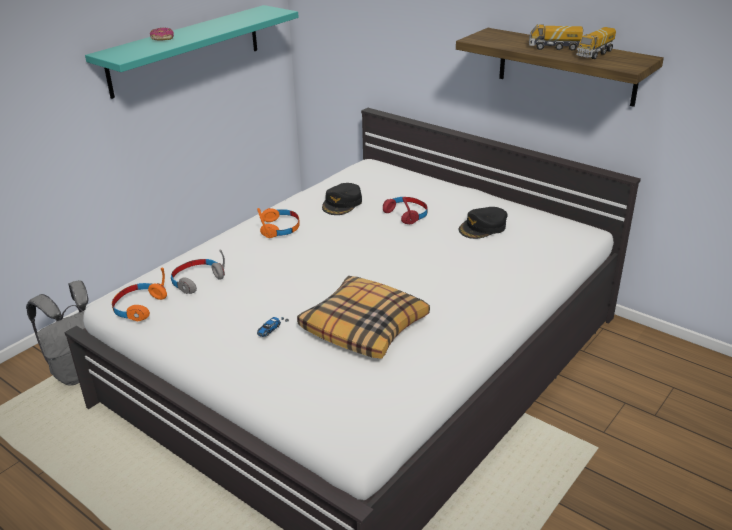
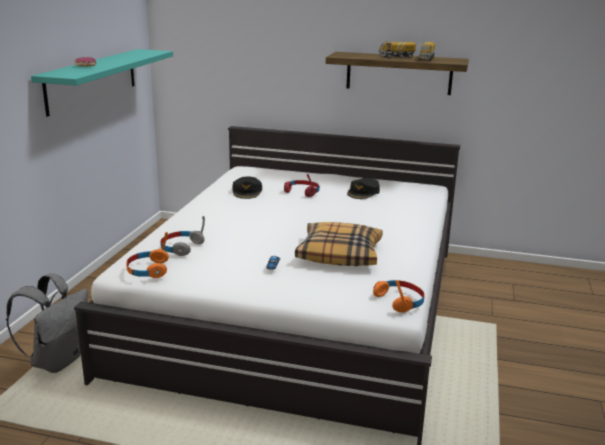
camera: 25 degrees left, 10 degrees down
(280, 228) = (213, 210): orange headphones -> orange headphones (399, 301)

